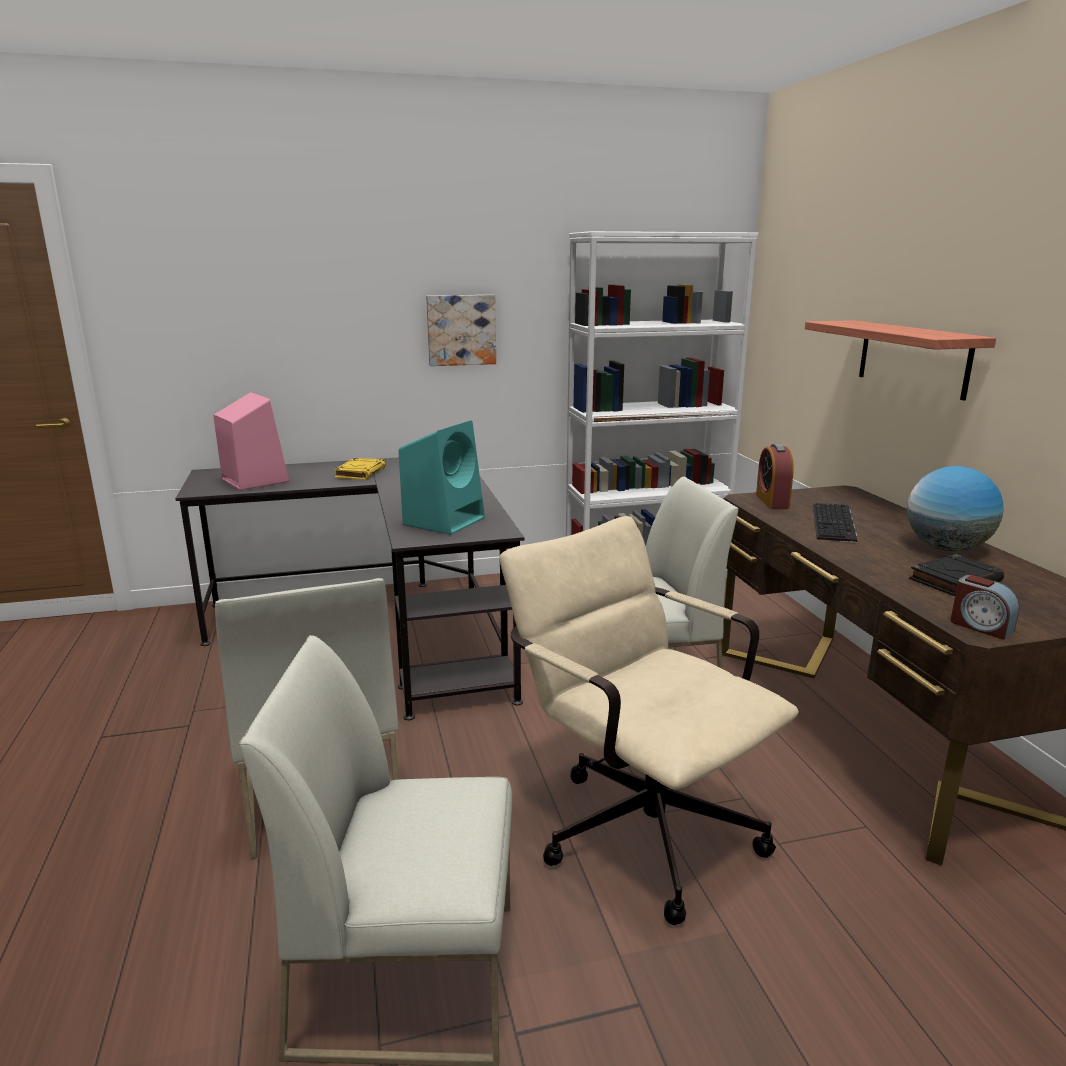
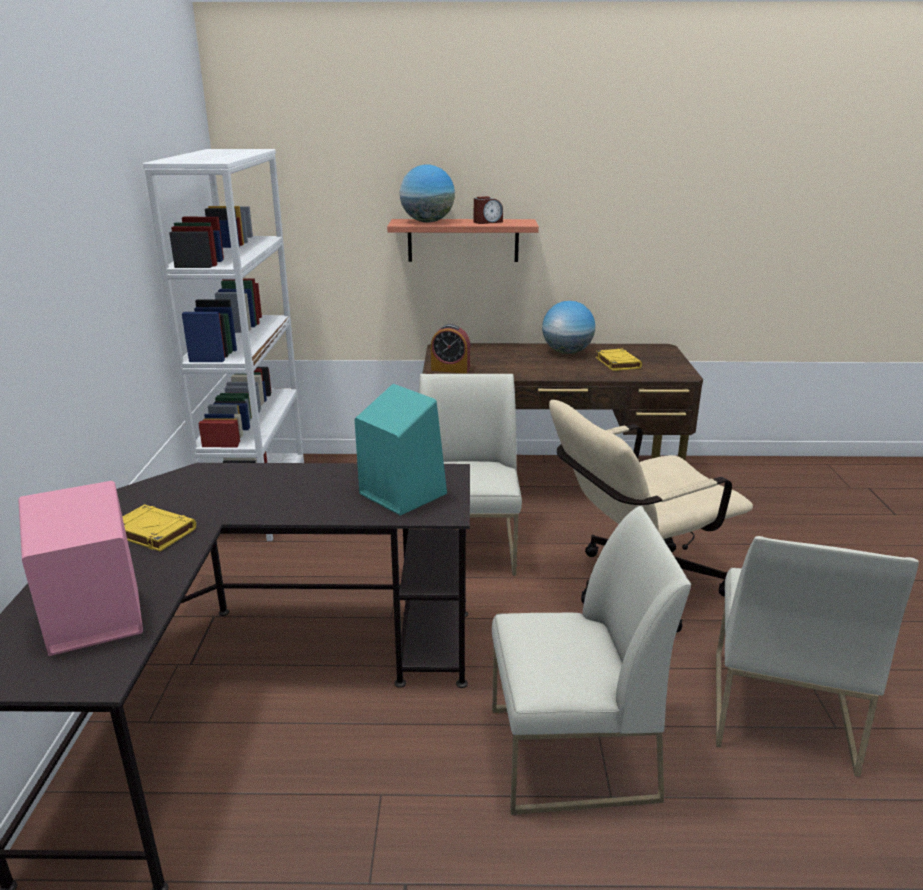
camera: 75 degrees left, 5 degrees up
(461, 330) = (98, 307): picture -> none
(835, 523) = (509, 364): keyboard -> none
(858, 324) = (427, 222): none -> globe
(955, 580) = (617, 363): black book -> yellow book
(980, 626) = (678, 373): alarm clock -> alarm clock (487, 222)

